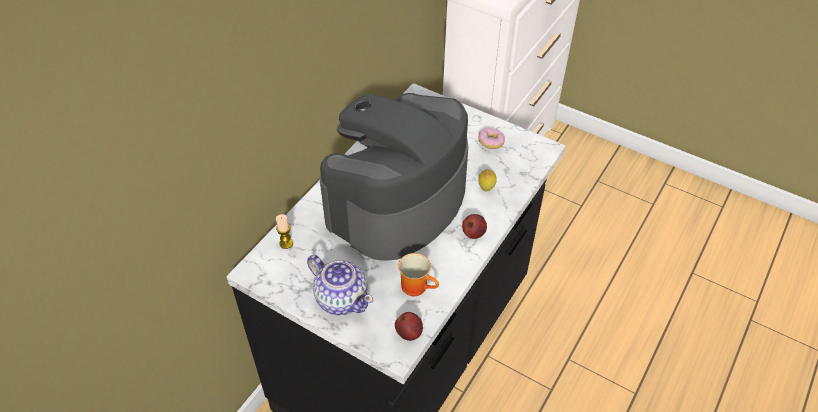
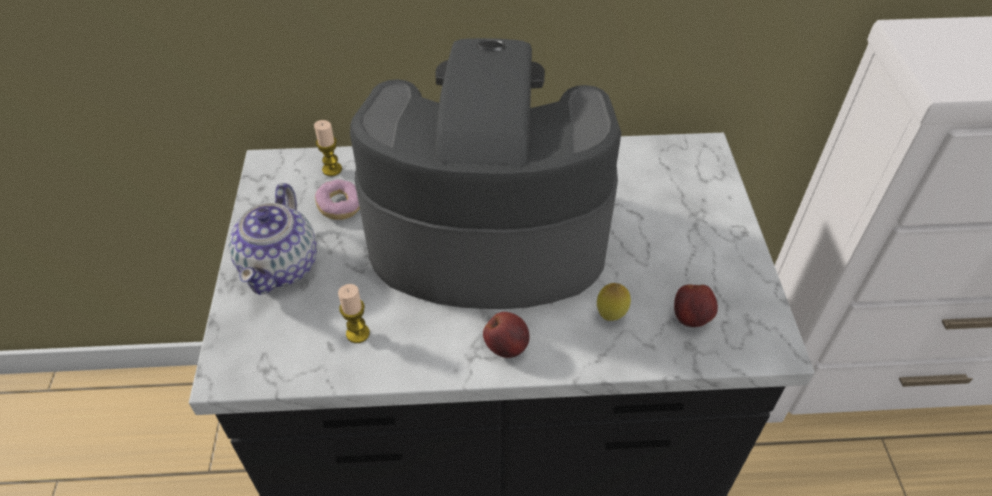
camera: 55 degrees right, 0 degrees up
(409, 333) = (267, 369): apple -> apple (691, 318)
(417, 286) = (358, 333): mug -> candle
(491, 143) = (708, 273): donut -> donut (340, 207)

